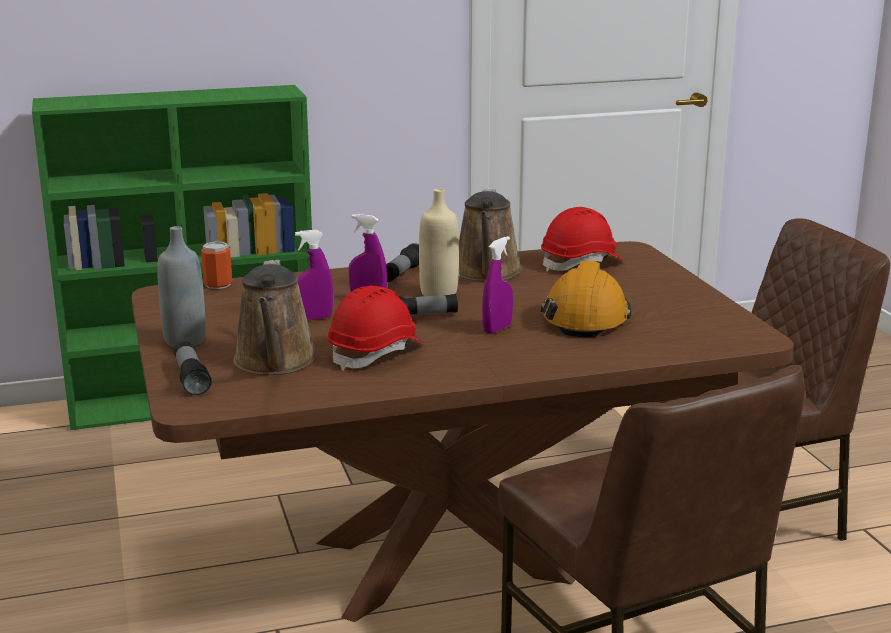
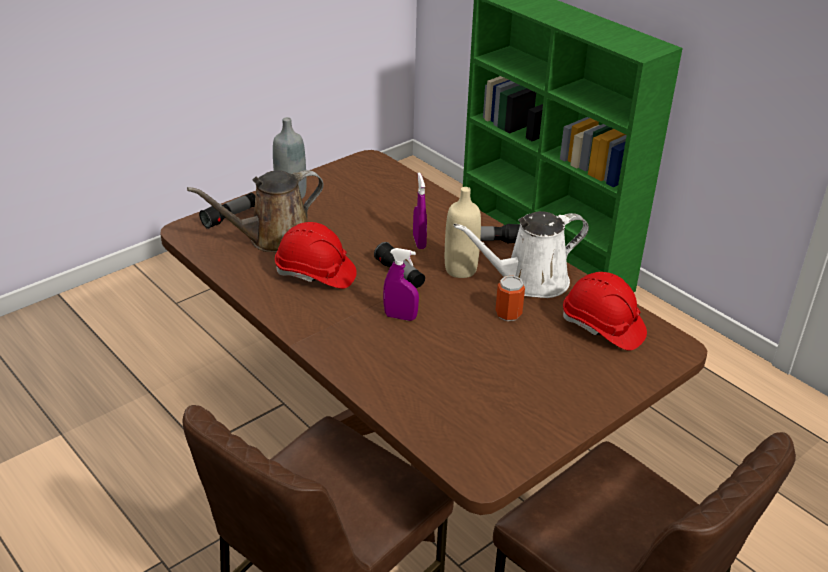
camera: 65 degrees right, 15 degrees up
(218, 285) = (401, 174): can -> can (508, 314)
(314, 318) = (365, 230): purple spray bottle -> none
(487, 273) = (529, 281): brown watering can -> white watering can
(585, 318) = (459, 358): orange hard hat -> none

